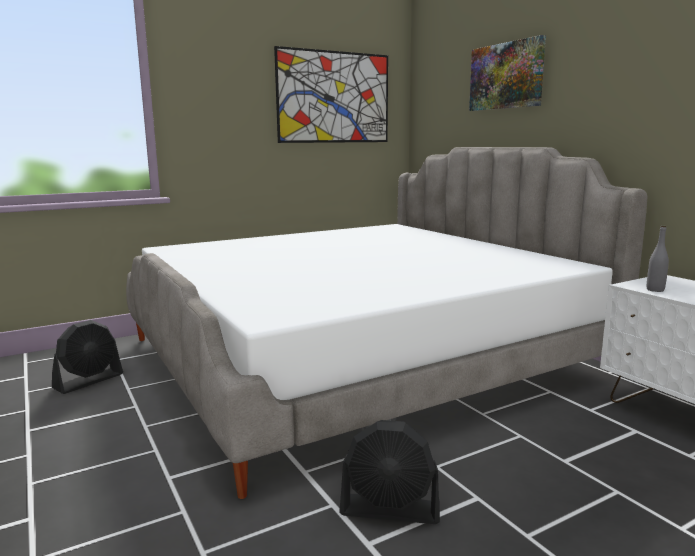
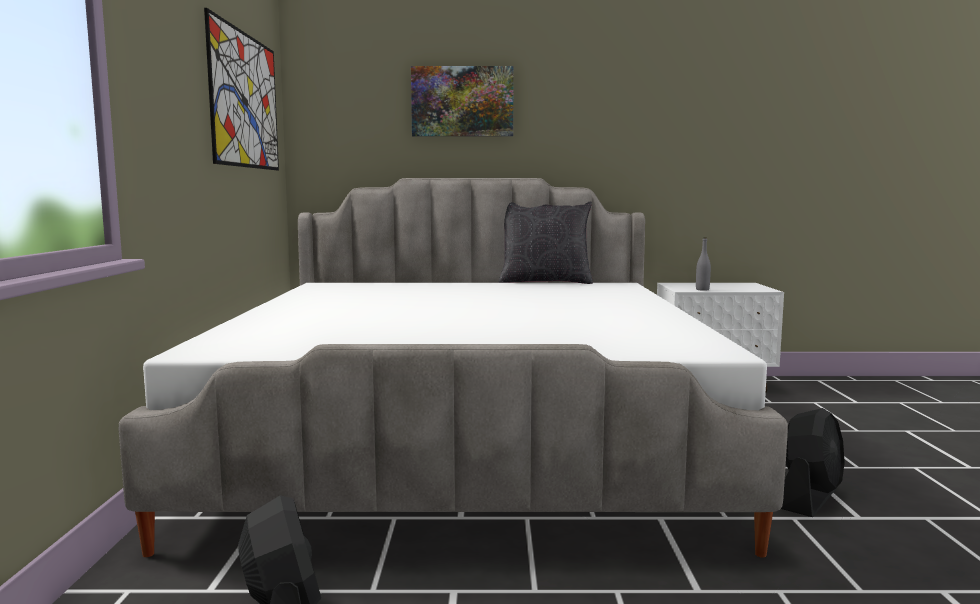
camera: 60 degrees left, 5 degrees down
(531, 250) = (545, 282): none -> black pillow

